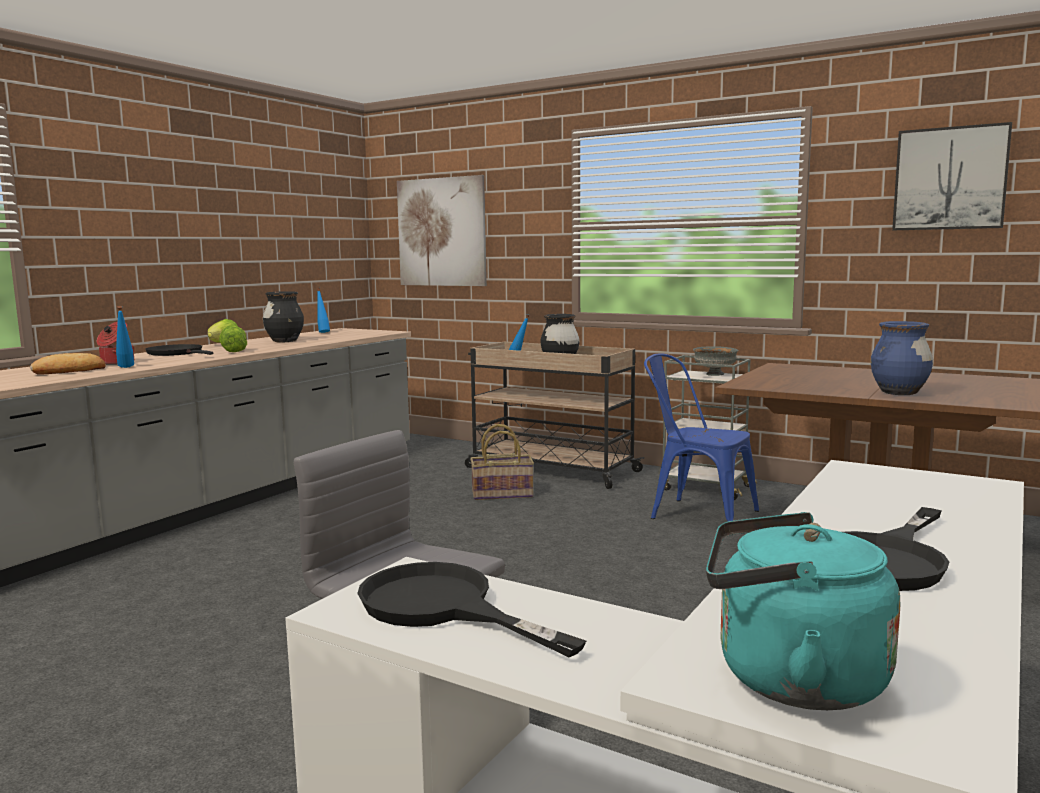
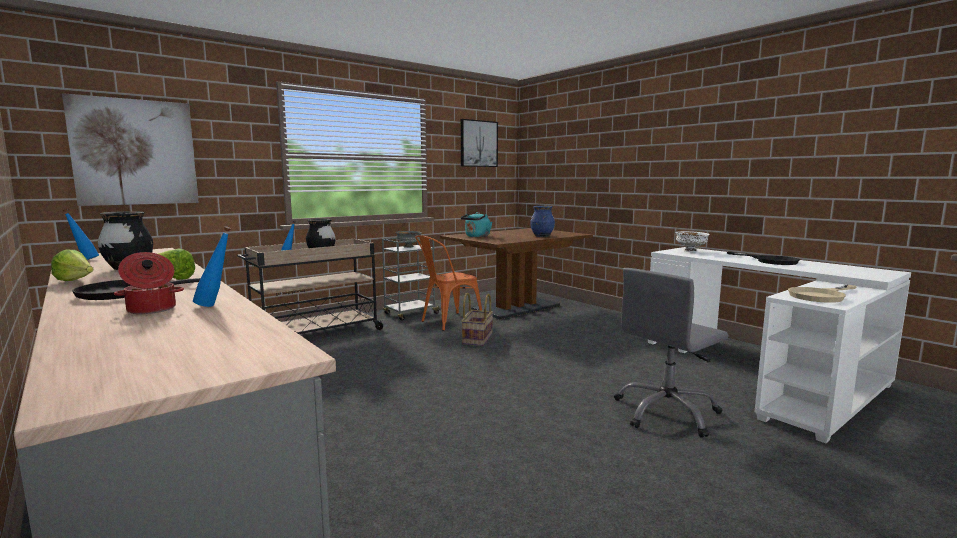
camera: 70 degrees left, 0 degrees up
(70, 371) = (183, 323): bread -> none
(442, 607) = (821, 296): black frying pan -> beige frying pan
(502, 494) = (346, 352): basket -> basket (477, 339)
(695, 514) = (447, 322): blue chair -> orange chair
(789, 679) = (867, 273): turquoise kettle -> turquoise kettle (476, 236)
(927, 487) = (691, 251): none -> white bowl

